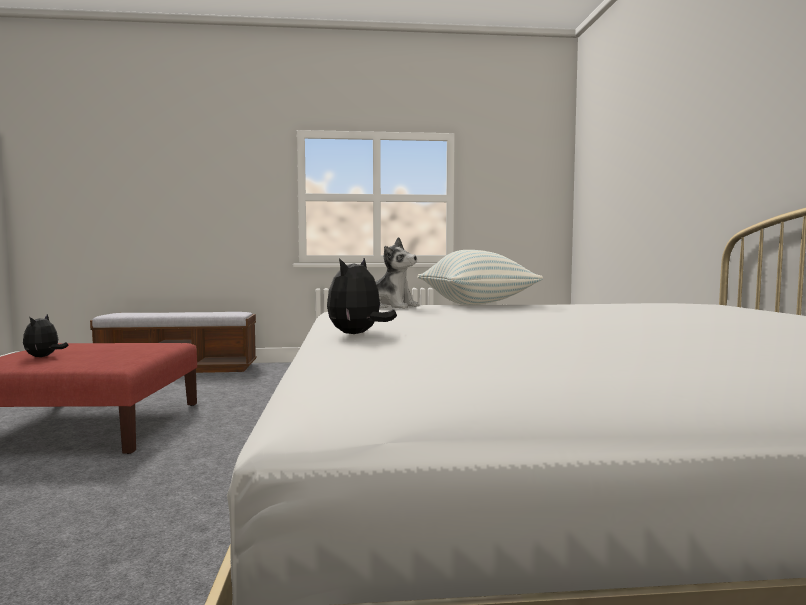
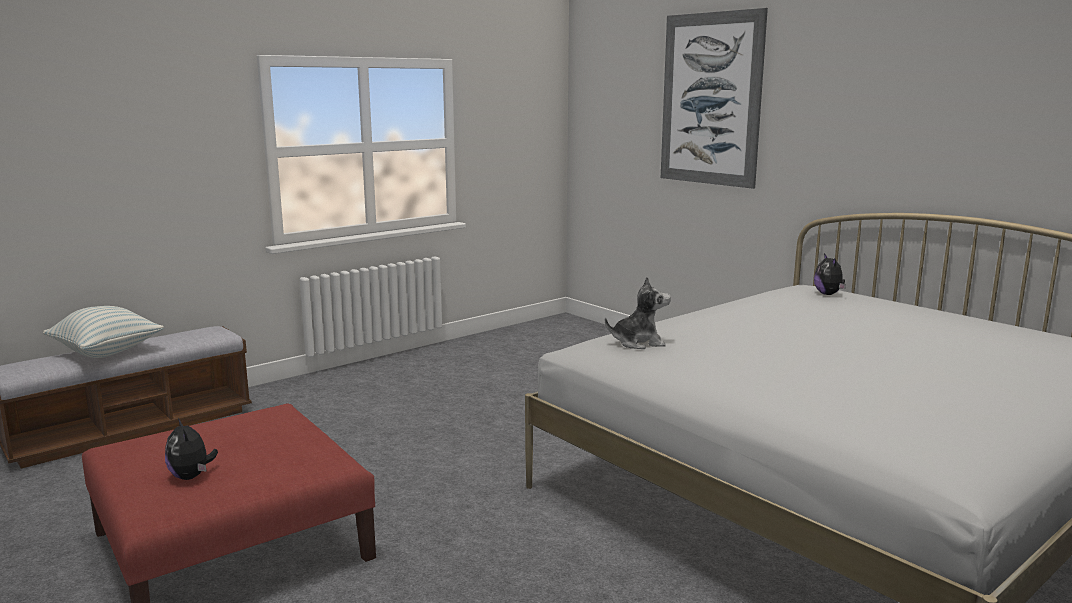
camera: 35 degrees left, 10 degrees up
(357, 334) = (773, 404): plush toy -> plush toy (828, 294)
(476, 304) = (683, 323): pillow -> pillow (107, 352)
(658, 131) = (710, 99): none -> picture

